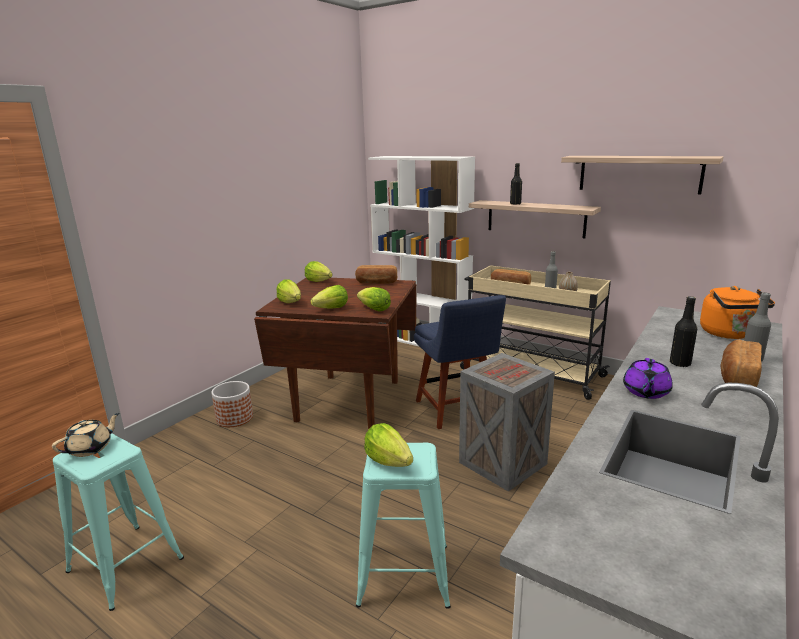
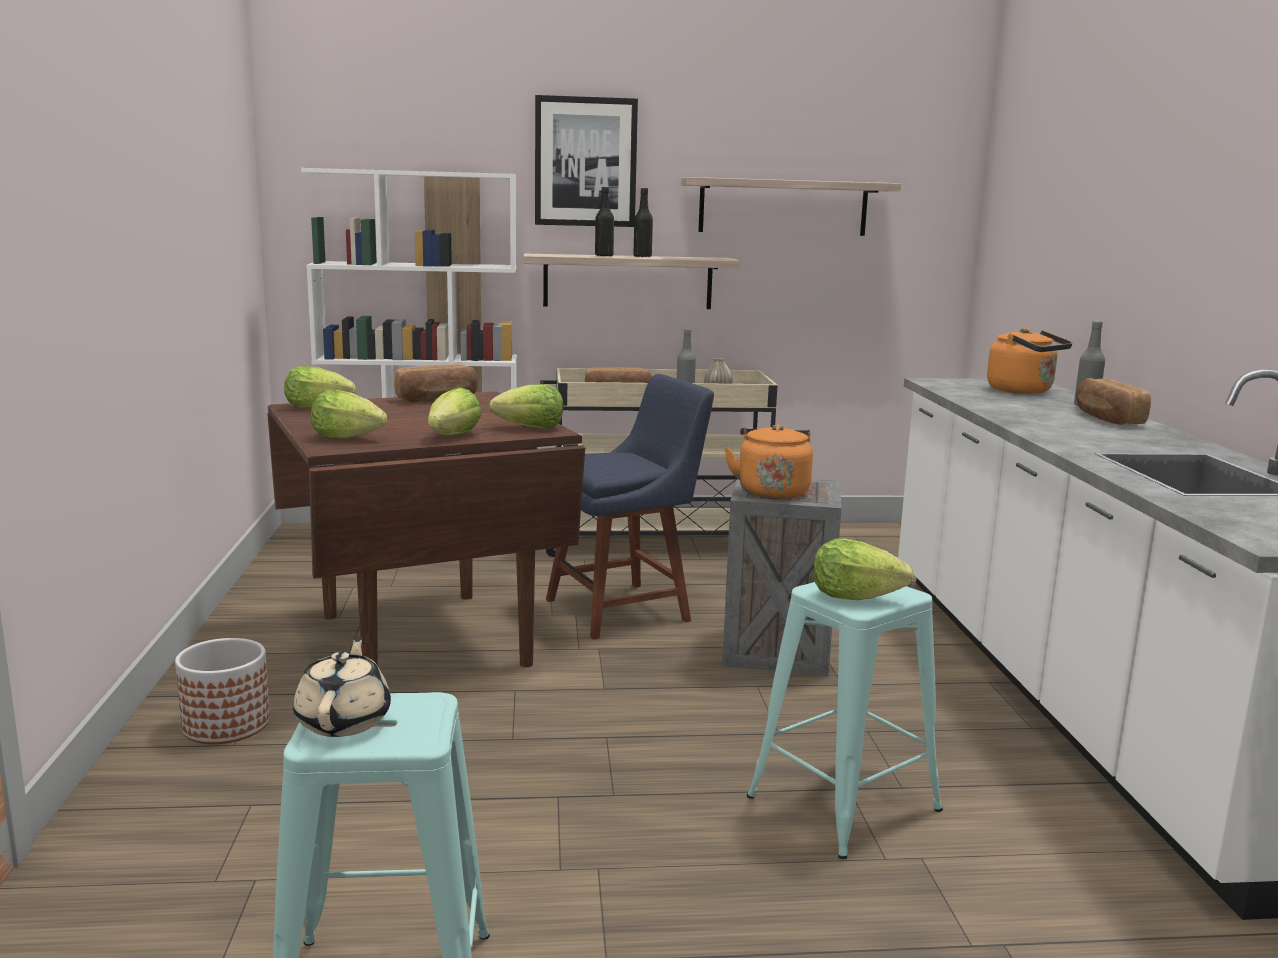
camera: 40 degrees left, 5 degrees down
(456, 410) = (624, 609): blue chair -> blue chair turned 60 degrees counterclockwise
(494, 370) = (772, 491): none -> orange kettle
(514, 147) = (585, 162): none -> picture
(645, 392) = (1073, 440): purple teapot -> none
(680, 363) = (1043, 417): black bottle -> black bottle (642, 256)

